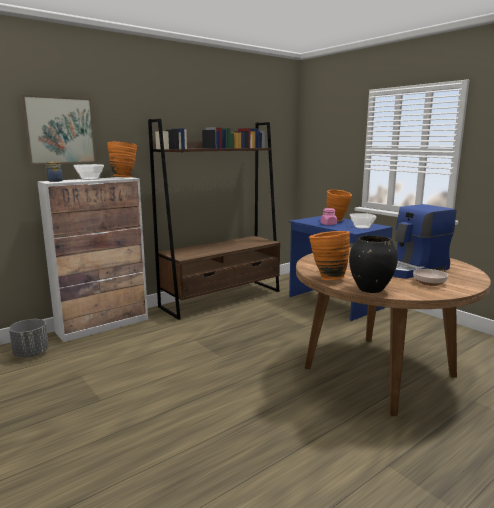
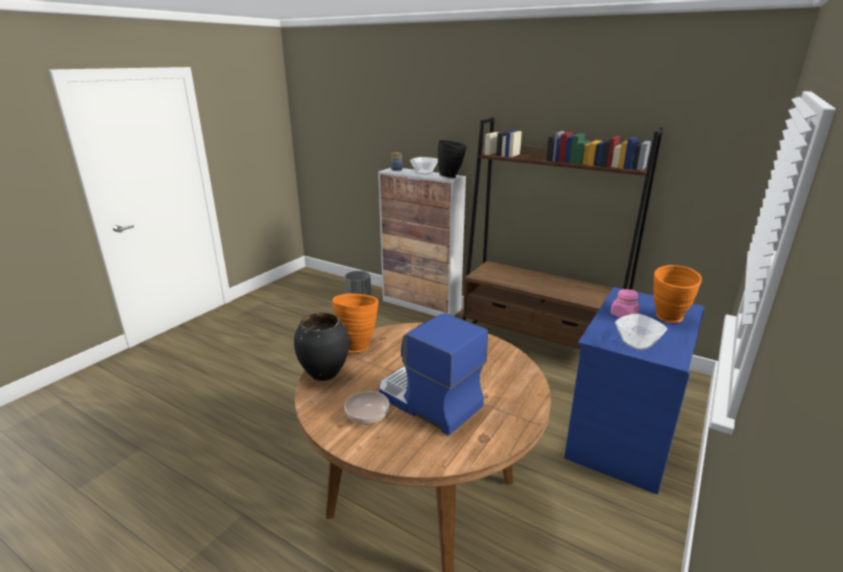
camera: 70 degrees right, 10 degrees up
(60, 130) = (414, 124): picture -> none
(124, 177) = (452, 177): orange vase -> black vase

